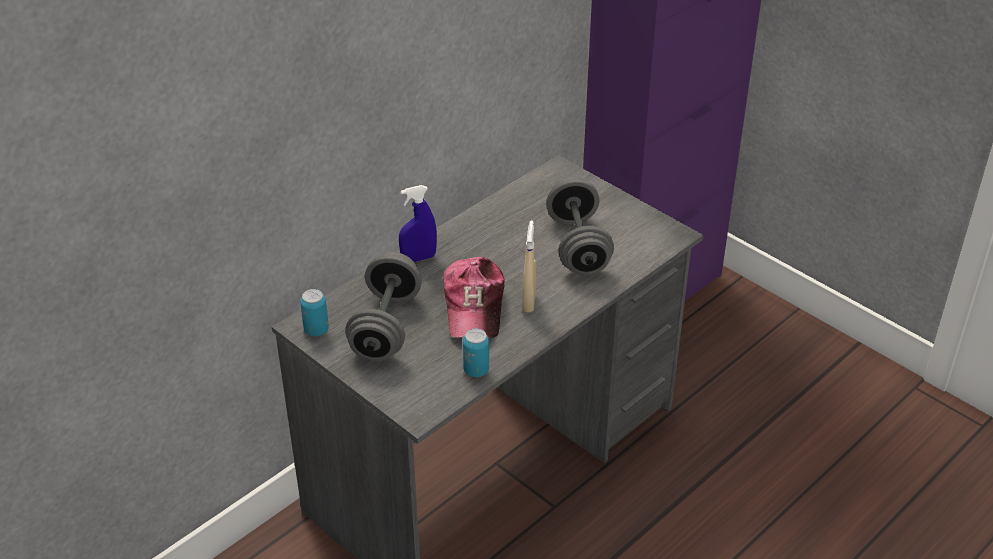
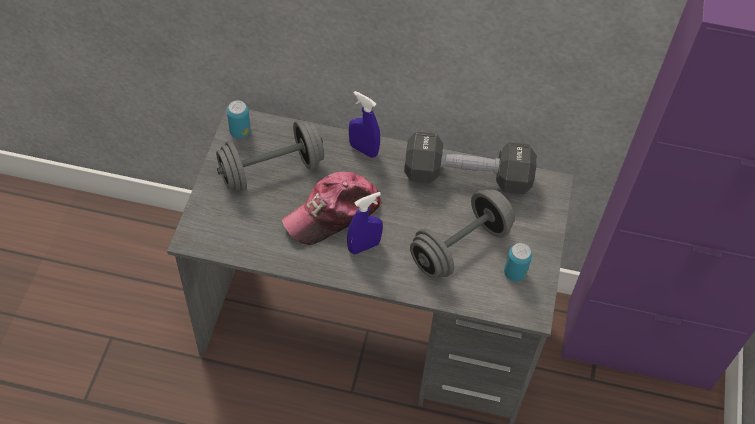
camera: 55 degrees right, 15 degrees up
(476, 370) = (261, 251): can -> can (514, 273)
(507, 211) = (467, 177): none -> black dumbbell
(528, 302) = (364, 246): beige spray bottle -> blue spray bottle

